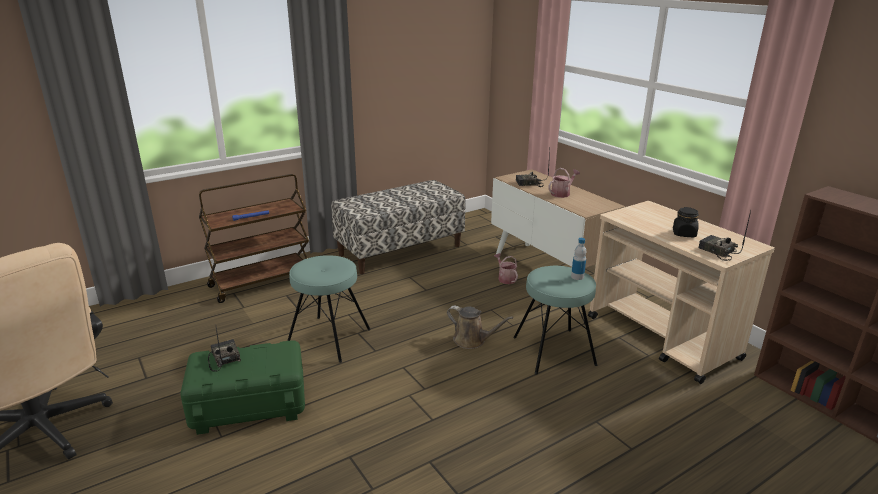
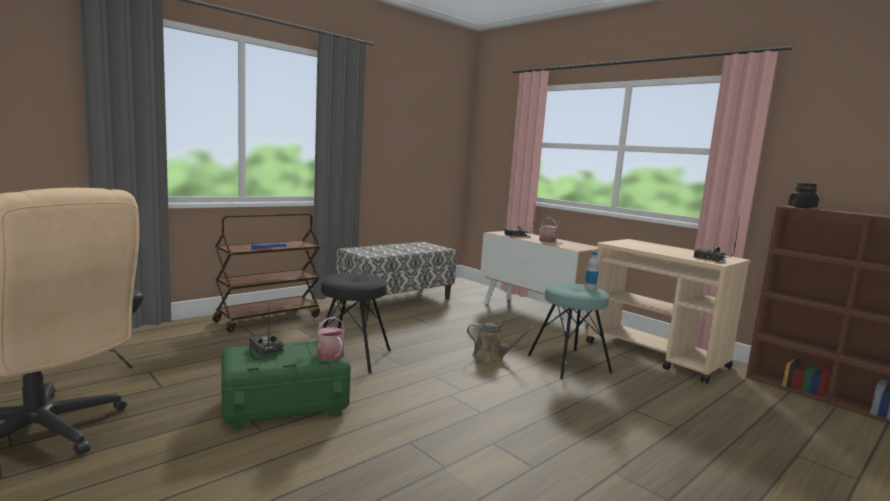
camera: 10 degrees left, 15 degrees down
(329, 339) = (351, 357): turquoise stool -> black stool
(505, 278) = (500, 318): watering can -> watering can (328, 353)
(684, 234) = (674, 252): black jar -> black jar (802, 207)

